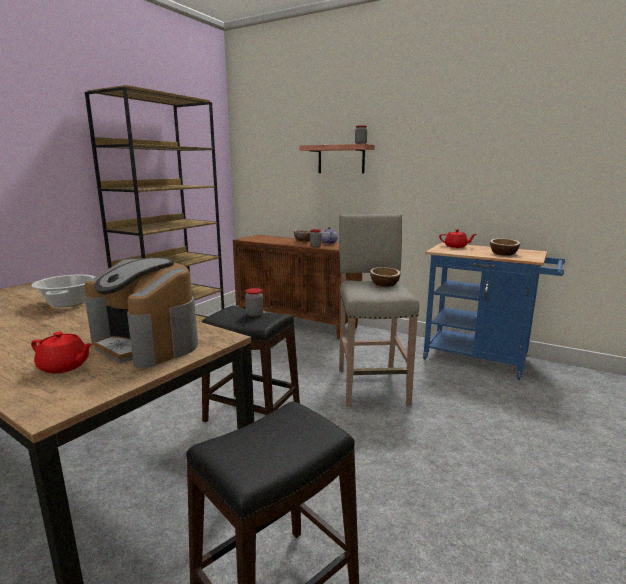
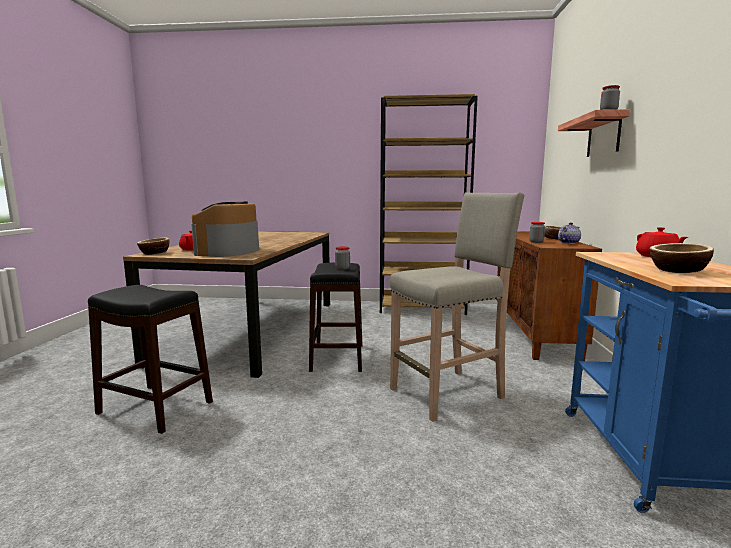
camera: 65 degrees right, 5 degrees down
(68, 302) = (286, 238): cooking pot -> none
(384, 284) = (464, 273): bowl -> bowl (154, 253)

